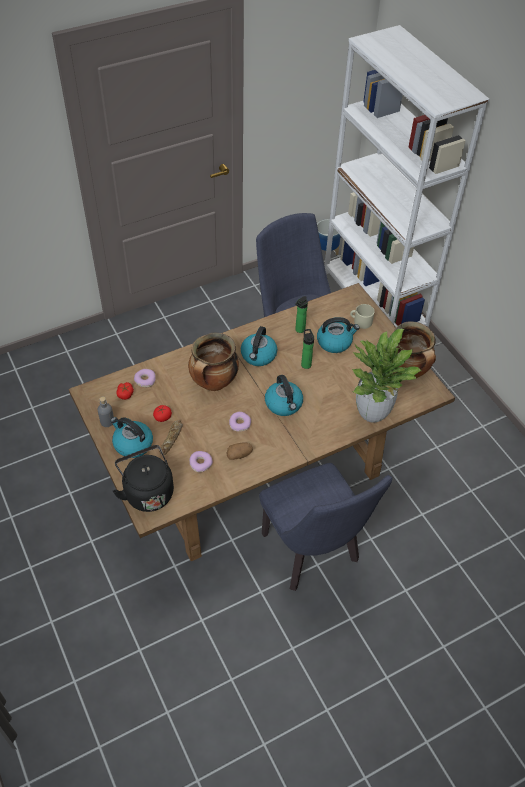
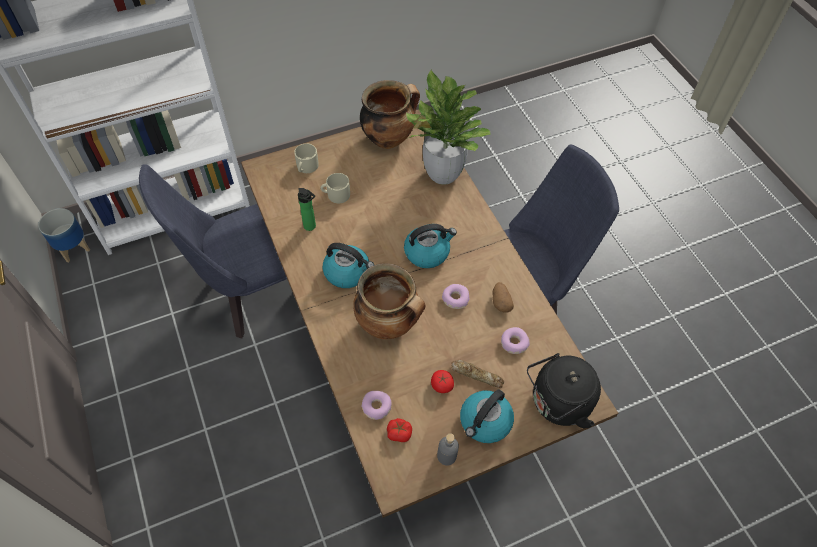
camera: 85 degrees left, 5 degrees up
(305, 363) = (366, 226): bottle -> none
(335, 342) = (335, 194): kettle -> beige mug

